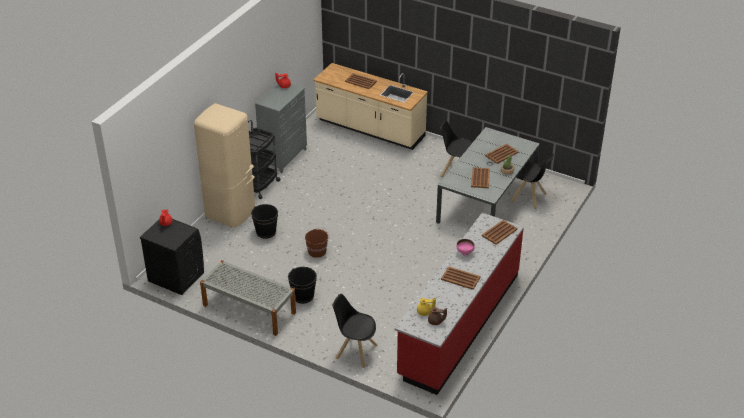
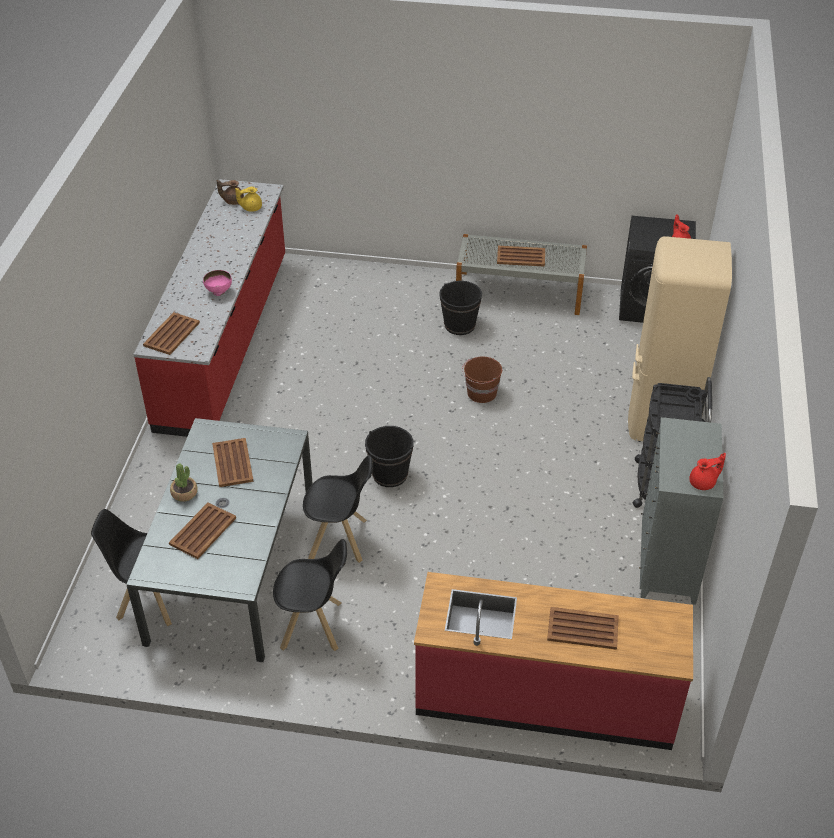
camera: 160 degrees right, 5 degrees up
(266, 232) = (581, 404): black bucket -> black bucket (390, 474)
(355, 351) = (351, 278): black chair -> black chair (340, 539)
(370, 129) = (545, 697): beige counter -> red counter
(461, 278) = (215, 256): brown tray -> brown tray (520, 256)

